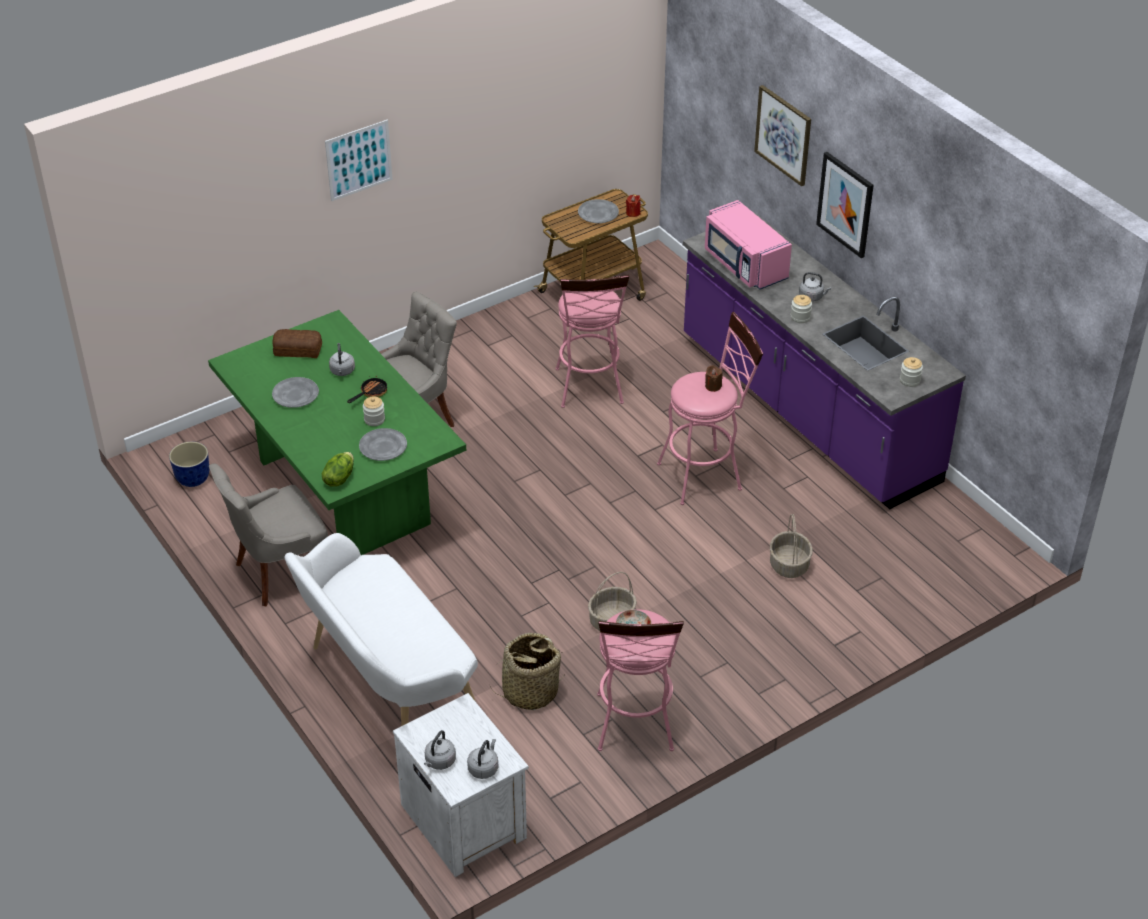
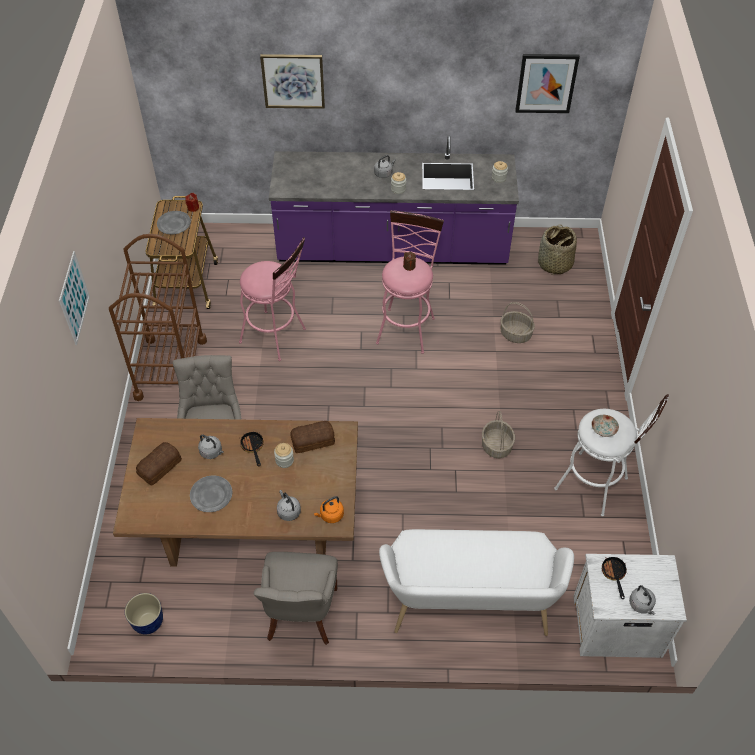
camera: 55 degrees left, 10 degrees up
(339, 478) = (330, 515): lettuce -> orange kettle
(342, 492) = (250, 530): green dining table -> brown dining table
(383, 447) = (319, 471): grey plate -> none
(414, 425) = (312, 440): none -> bread
(460, 725) = (614, 574): none -> frying pan
(478, 342) = (171, 368): none -> brown cart
(484, 768) = (662, 581): grey kettle -> grey kettle (288, 511)
(530, 691) = (527, 524): basket -> basket (554, 264)
(635, 728) = (597, 486): pink stool -> white stool
(744, 265) = (323, 184): pink microwave -> none
(845, 204) = (372, 99): picture -> picture (546, 83)

